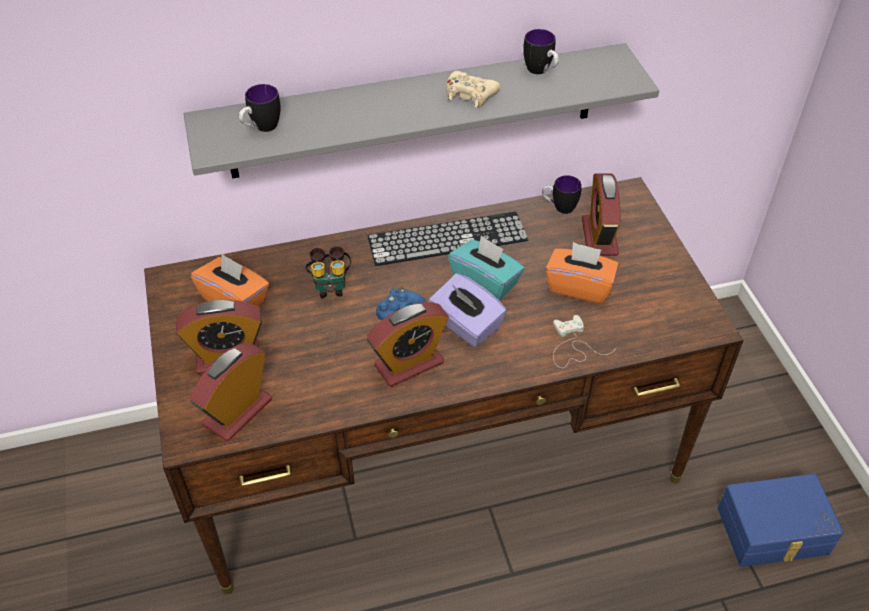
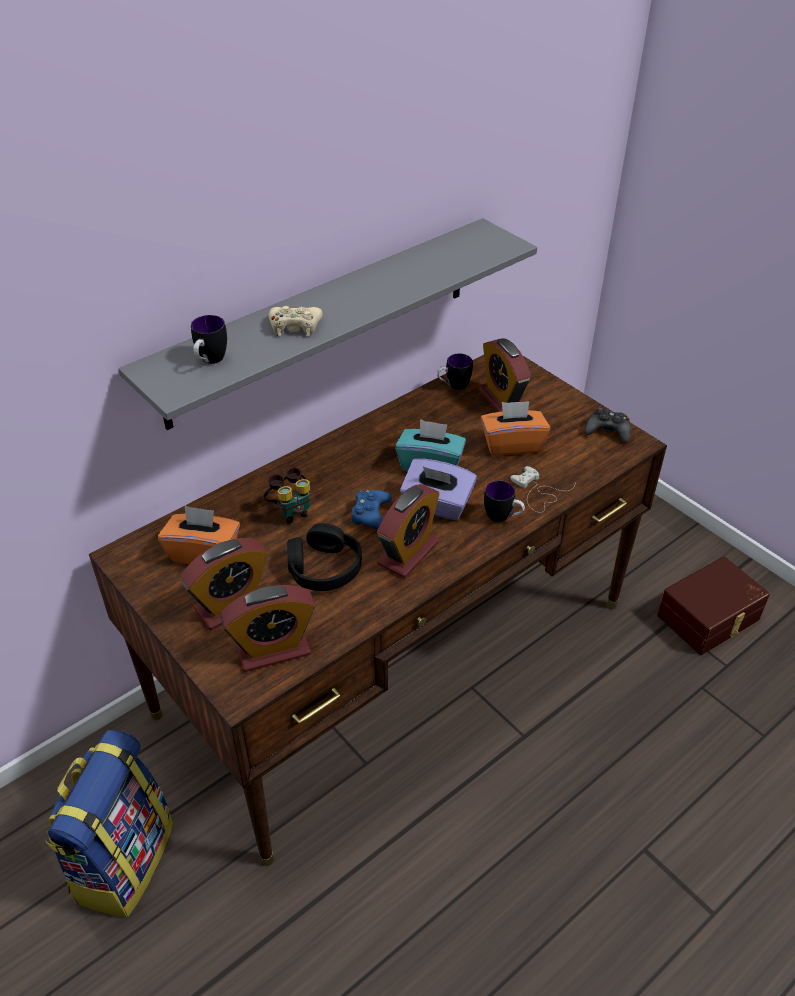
camera: 25 degrees left, 5 degrees down
(118, 537) = (123, 859): none -> backpack
(237, 412) = (273, 650): alarm clock -> alarm clock turned 120 degrees counterclockwise
(326, 351) = (324, 567): none -> black headphones
(447, 238) = (373, 439): keyboard -> none
(470, 94) = (383, 287): beige game controller -> beige game controller (295, 327)
(541, 72) = (430, 255): mug -> mug (502, 518)
(688, 304) = (607, 431): none -> black game controller
(774, 532) = (710, 618): blue storage box -> brown storage box

